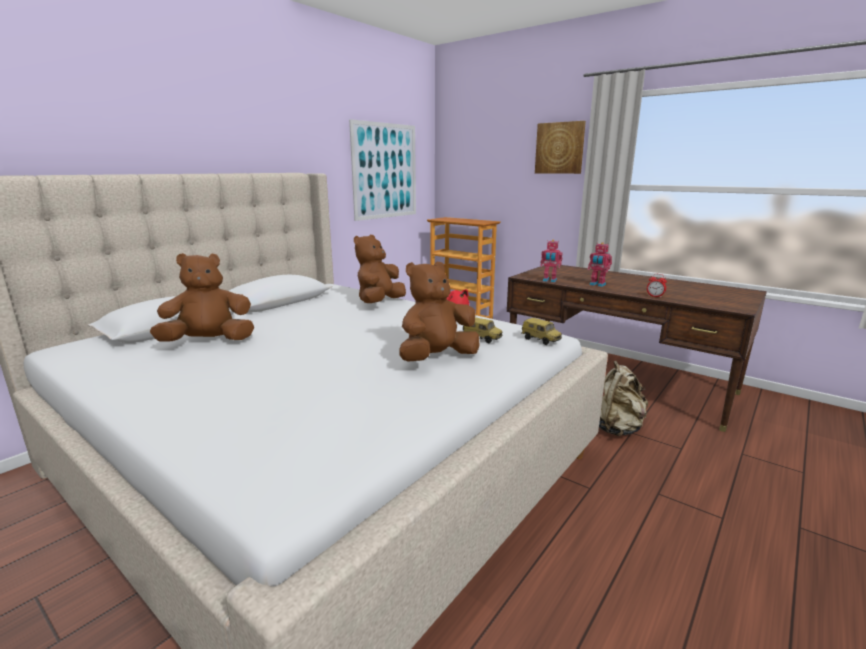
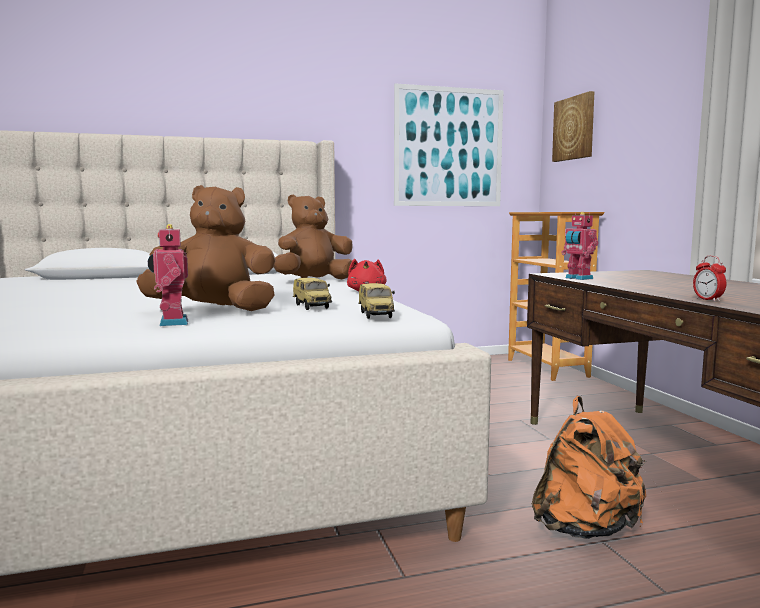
camera: 35 degrees right, 10 degrees down
(209, 341) = (92, 283): brown plush toy -> none
(560, 148) = (678, 88): picture -> picture (574, 128)
(597, 285) = (644, 285): toy robot -> toy robot (171, 323)
(617, 428) = (585, 529): beige backpack -> orange backpack

